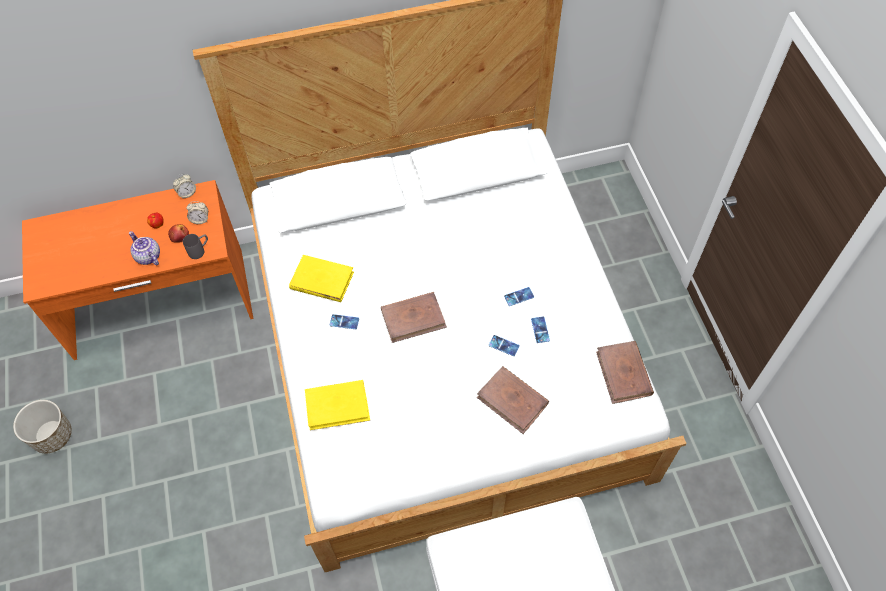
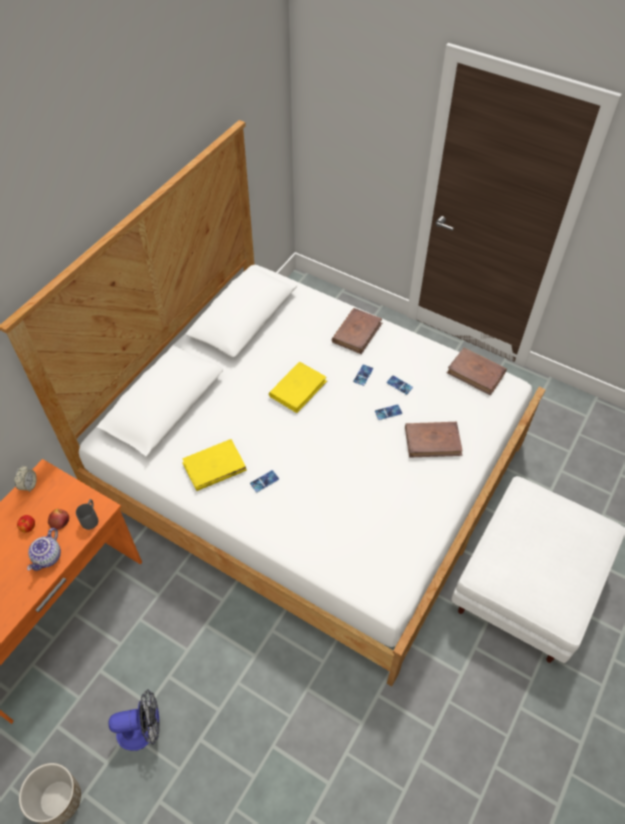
camera: 45 degrees left, 5 degrees down
(139, 438) = (143, 730): none -> fan
(147, 257) = (48, 557): teapot -> teapot turned 75 degrees counterclockwise
(200, 219) = (64, 496): alarm clock -> none
(337, 406) = (327, 539): yellow book -> yellow book (298, 388)
(413, 318) = (311, 440): brown book -> brown book (357, 332)

